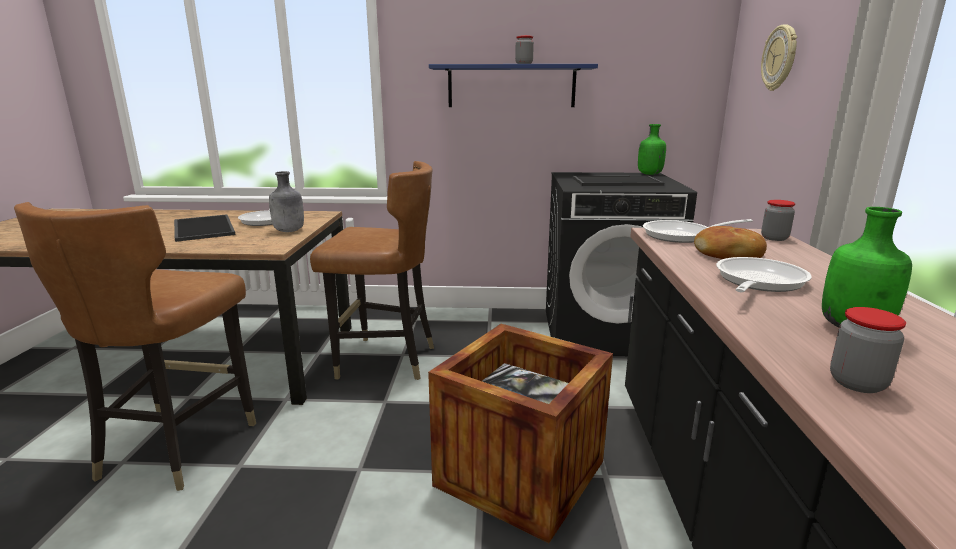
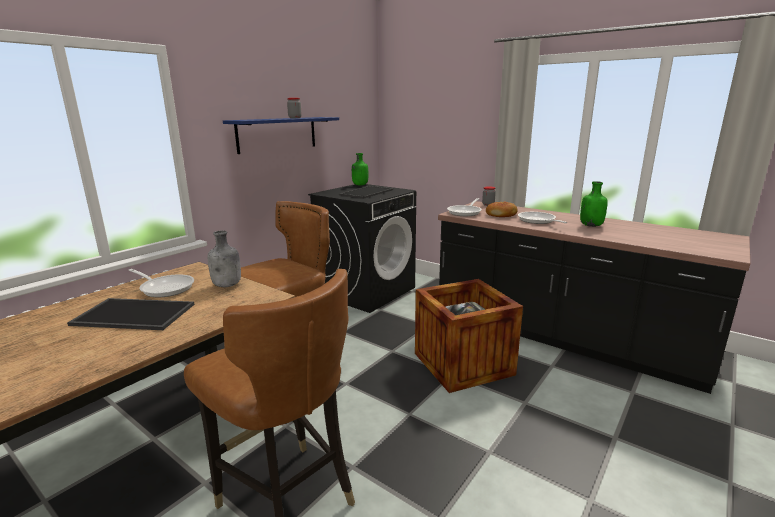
camera: 55 degrees left, 0 degrees up
(780, 58) = (429, 114): wall clock -> none
(857, 383) = (629, 237): jar -> none

